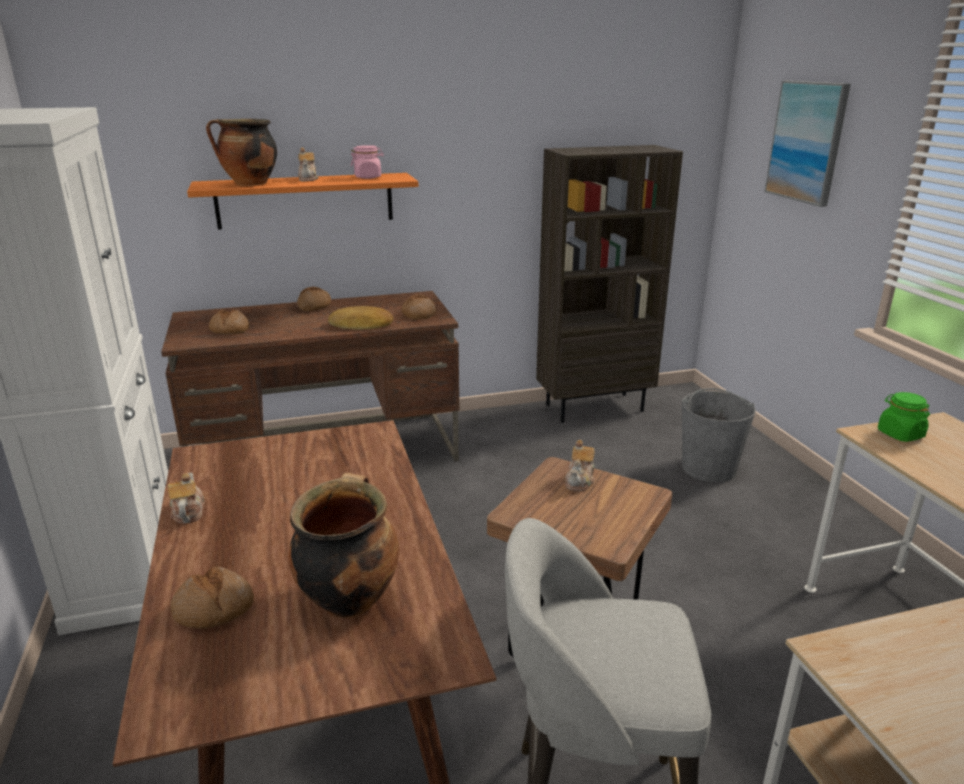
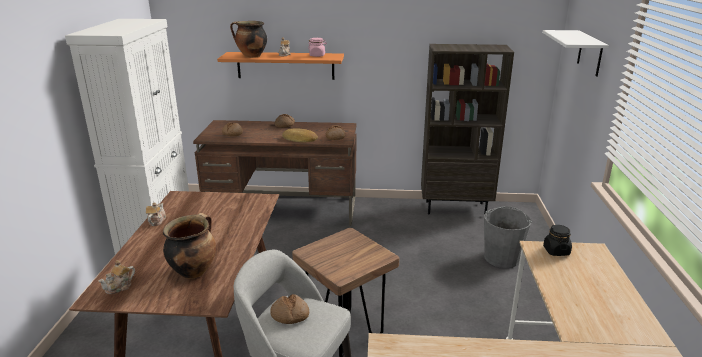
camera: 20 degrees right, 0 degrees up
(214, 609) = (139, 263): bread -> bread (290, 315)
(580, 481) = (354, 242): teapot -> teapot (119, 287)
(807, 142) = (590, 53): picture -> white shelf
(900, 434) = (556, 251): green jar -> black jar

